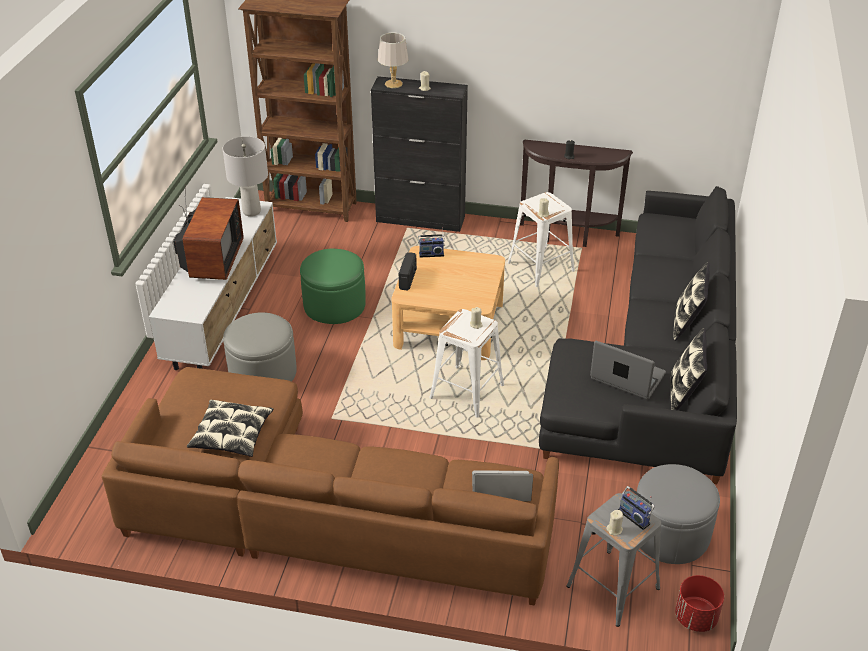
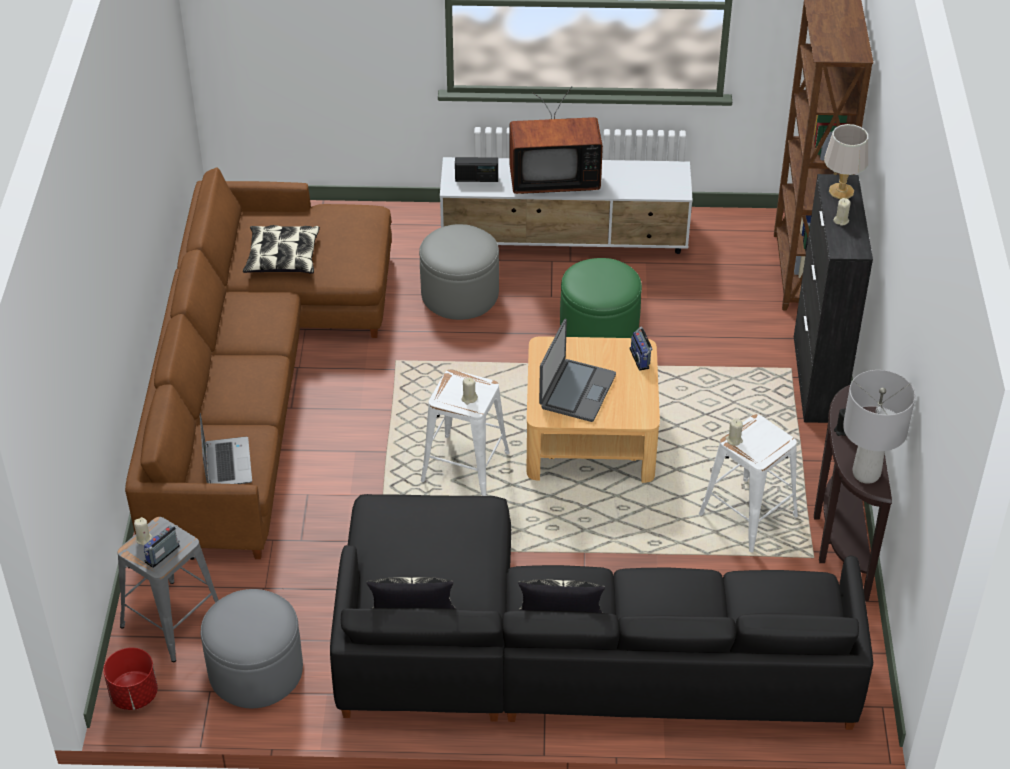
camera: 80 degrees right, 5 degrees up
(251, 211) = (664, 187): grey table lamp -> grey table lamp (866, 473)
(408, 279) = (580, 345): radio -> radio (476, 179)
(627, 377) = (431, 562): laptop -> laptop (576, 391)

